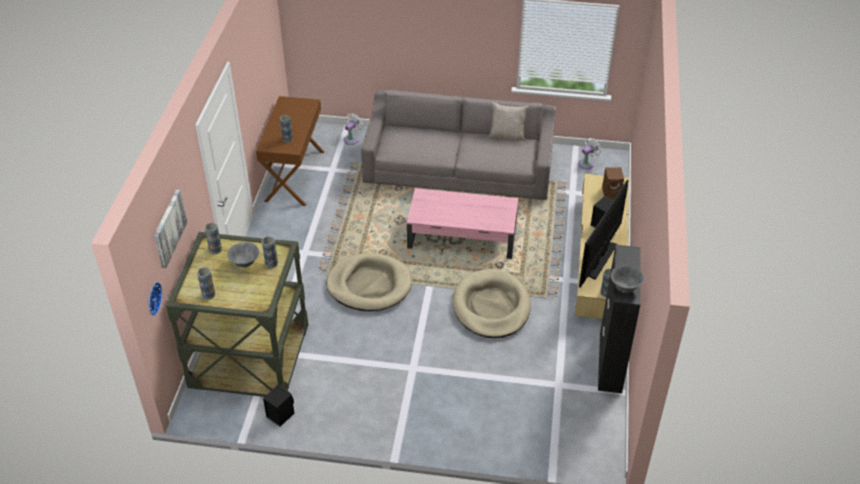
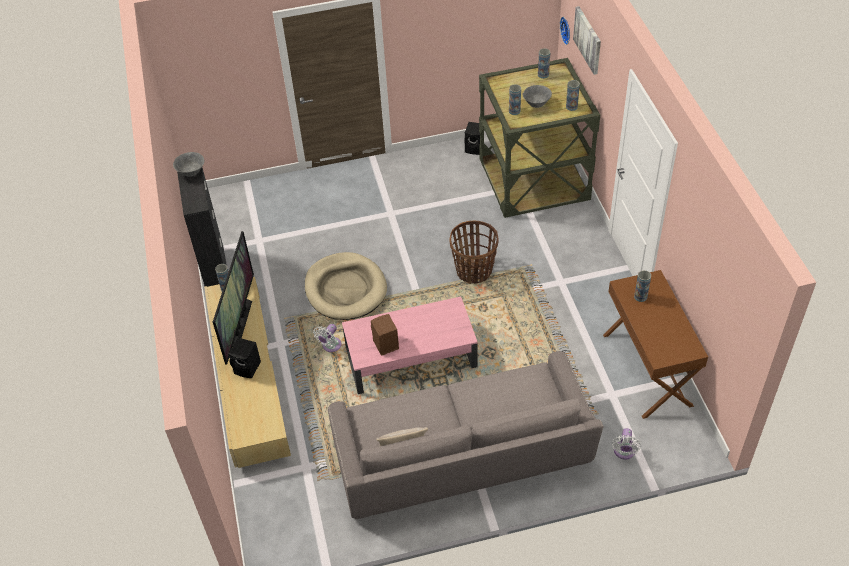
camera: 160 degrees right, 5 degrees up
(369, 285) = (474, 270): beige dog bed -> basket
(587, 163) = (299, 526): white fan -> white fan (330, 346)
(612, 193) = (245, 417): brown speaker -> brown speaker (384, 345)

